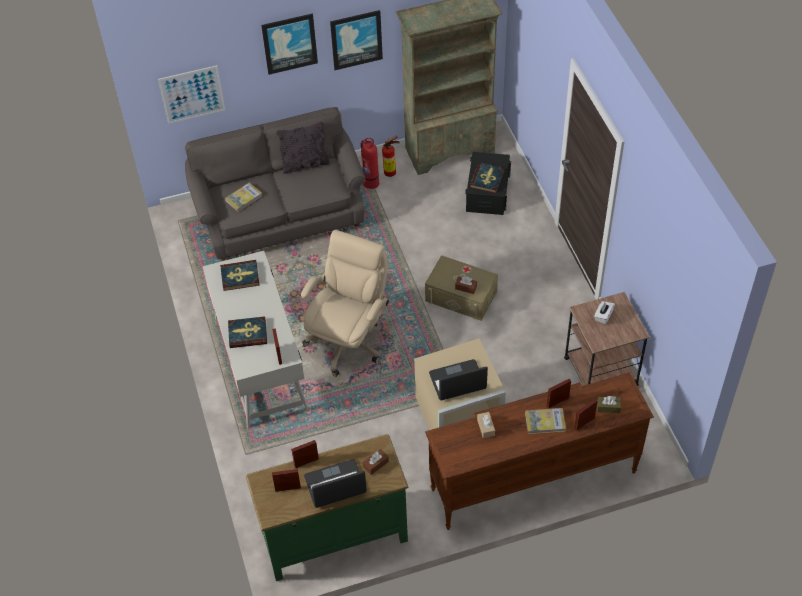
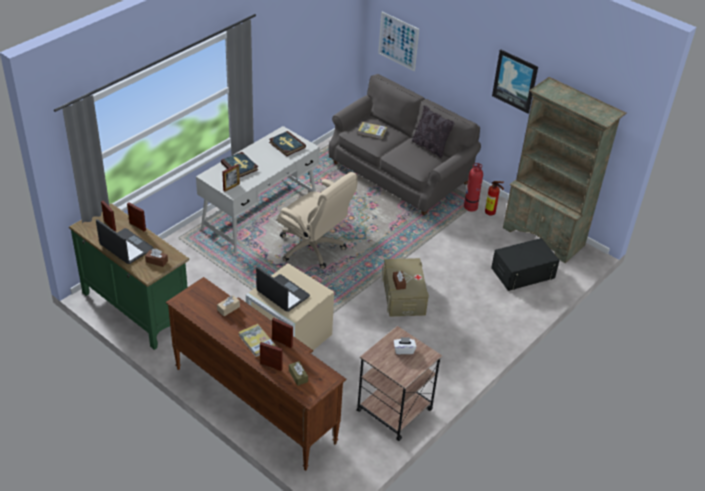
camera: 55 degrees right, 10 degrees down
(289, 43) = (469, 47): picture -> none
(348, 339) = (314, 250): beige office chair -> beige office chair turned 45 degrees clockwise
(487, 179) = (520, 256): book -> none

